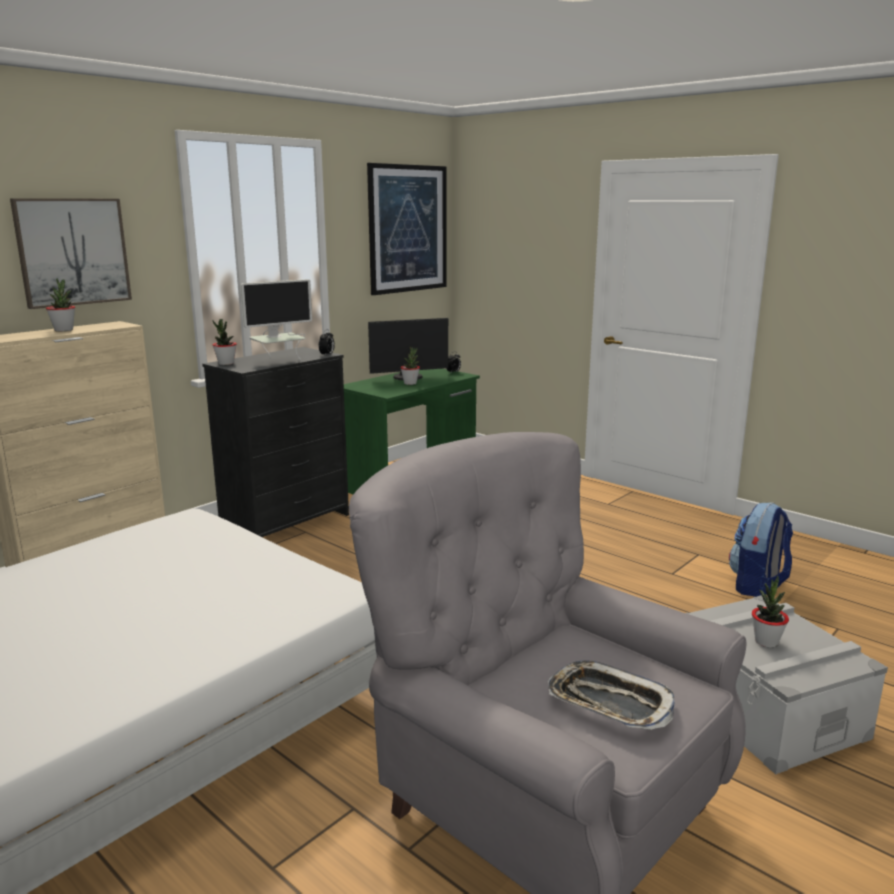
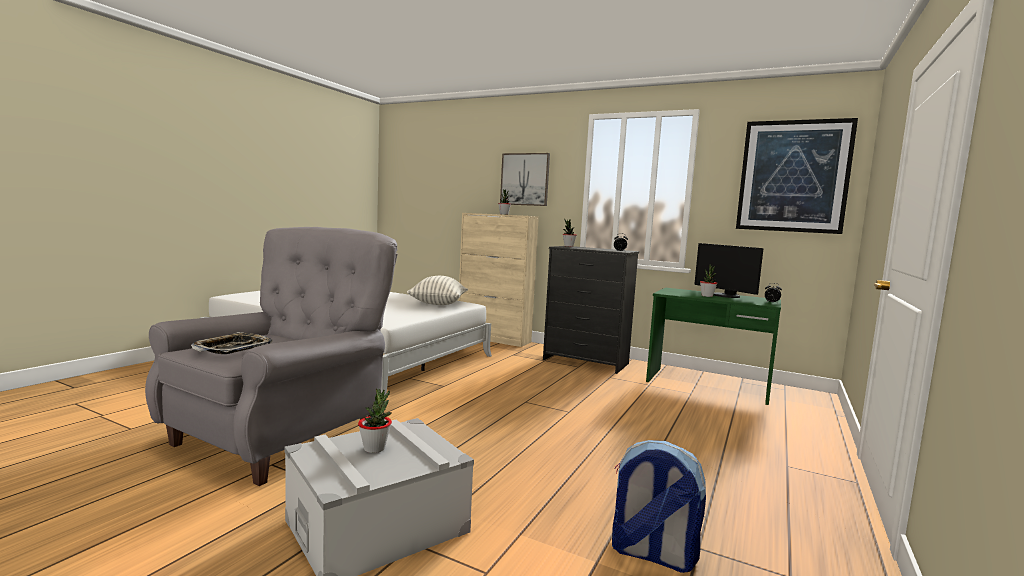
camera: 75 degrees right, 10 degrees down
(189, 541) = (438, 305): none -> pillow
(279, 362) = (583, 248): monitor -> none

